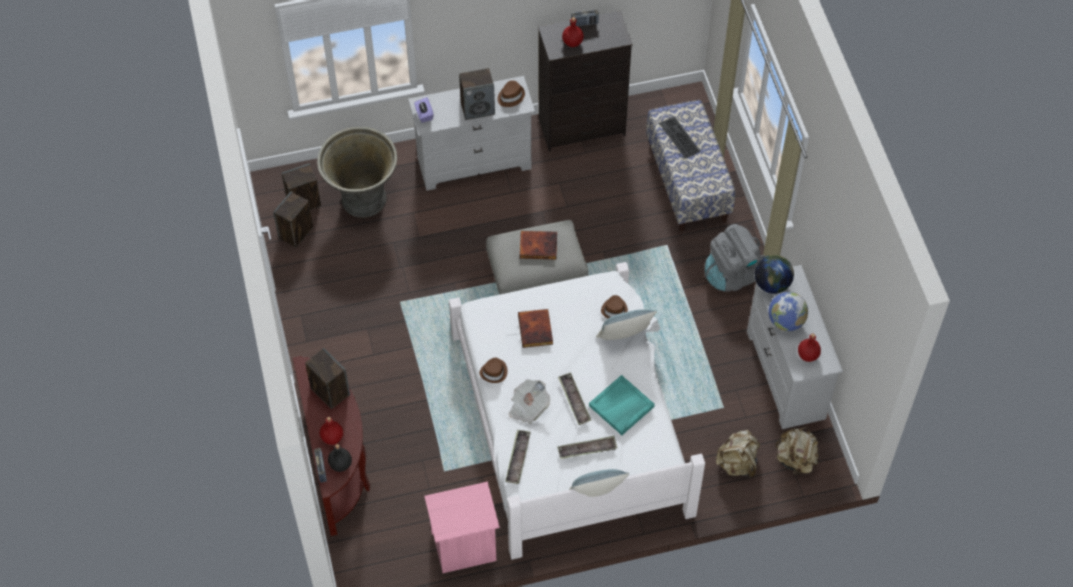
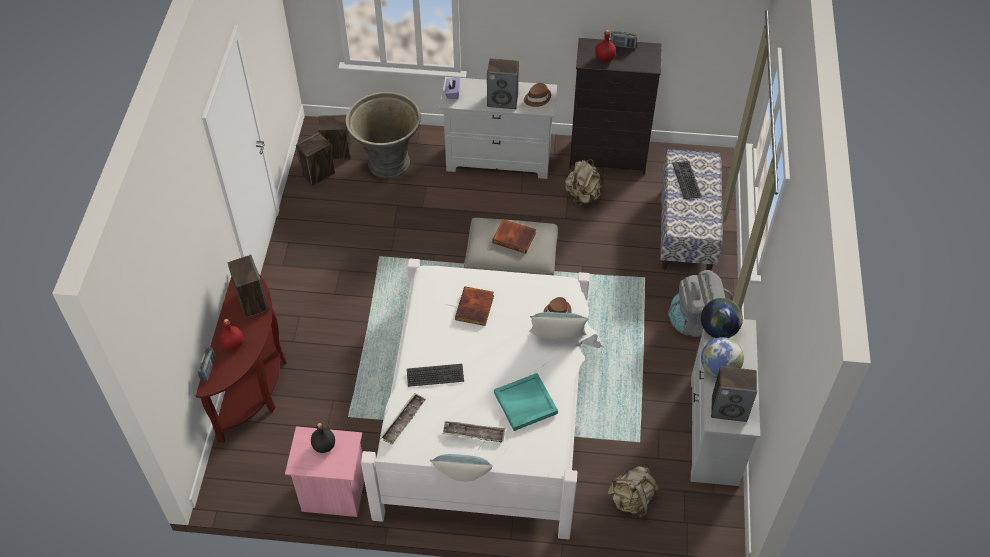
camera: 20 degrees right, 5 degrees down
(341, 464) = (228, 370): black bottle -> black bottle (324, 446)
(494, 372) = (418, 334): brown hat -> none
(528, 407) = (435, 376): newspaper -> keyboard
(574, 400) = (482, 383): tray -> none
(795, 460) = (693, 516): beige backpack -> beige backpack (583, 196)
(808, 355) = (729, 408): red bottle -> speaker

